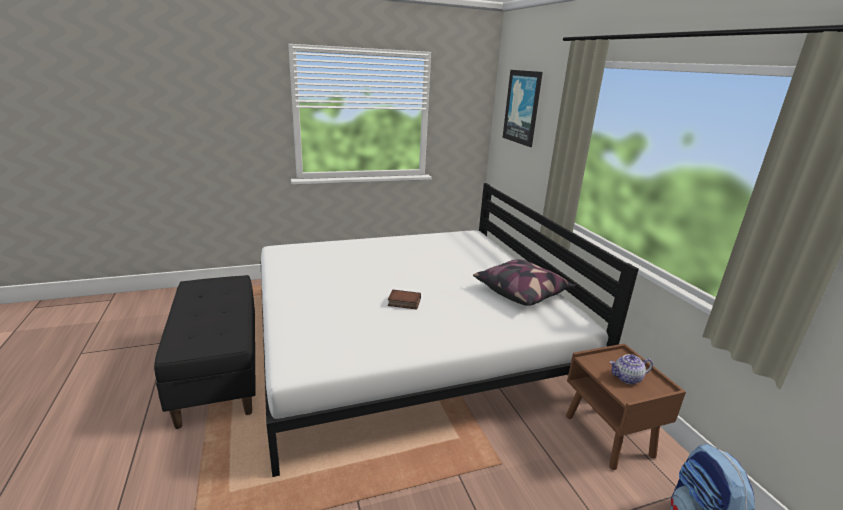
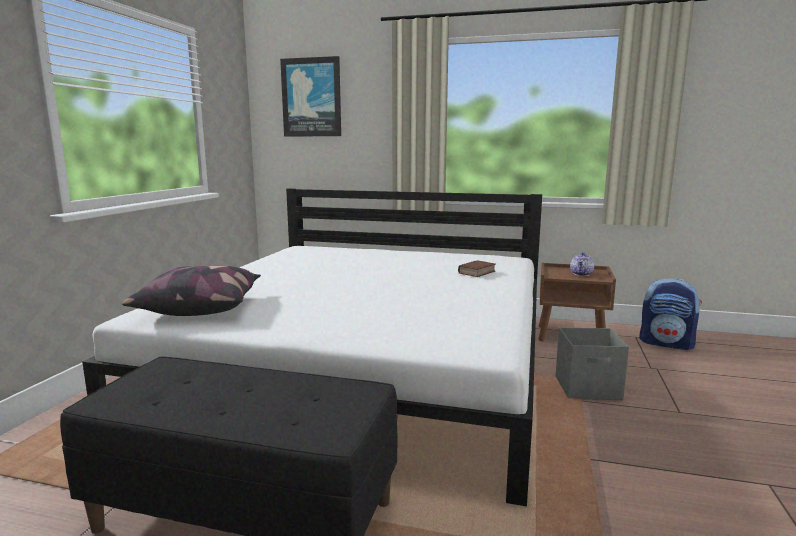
camera: 55 degrees left, 10 degrees down
(403, 303) = (409, 290): book -> book (477, 272)
(489, 475) = (588, 388): none -> grey storage box
(522, 292) = (447, 259): pillow -> pillow (200, 307)

